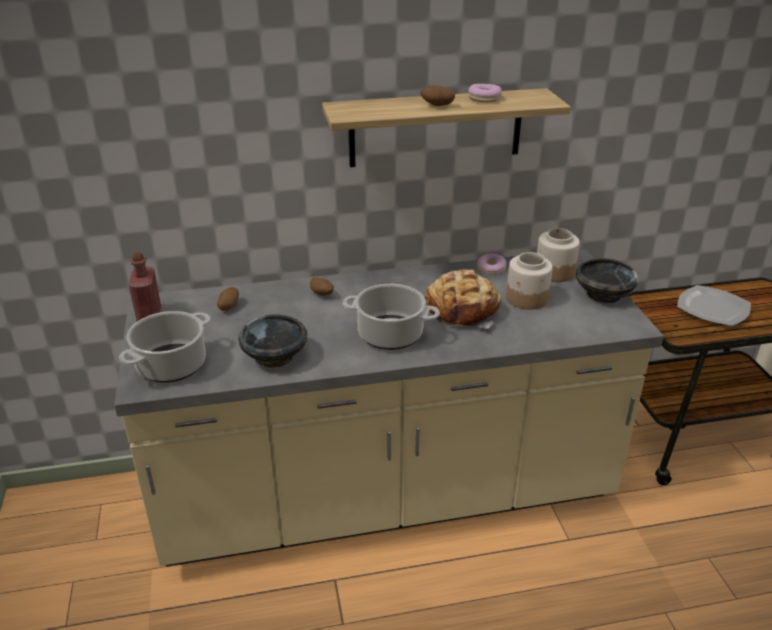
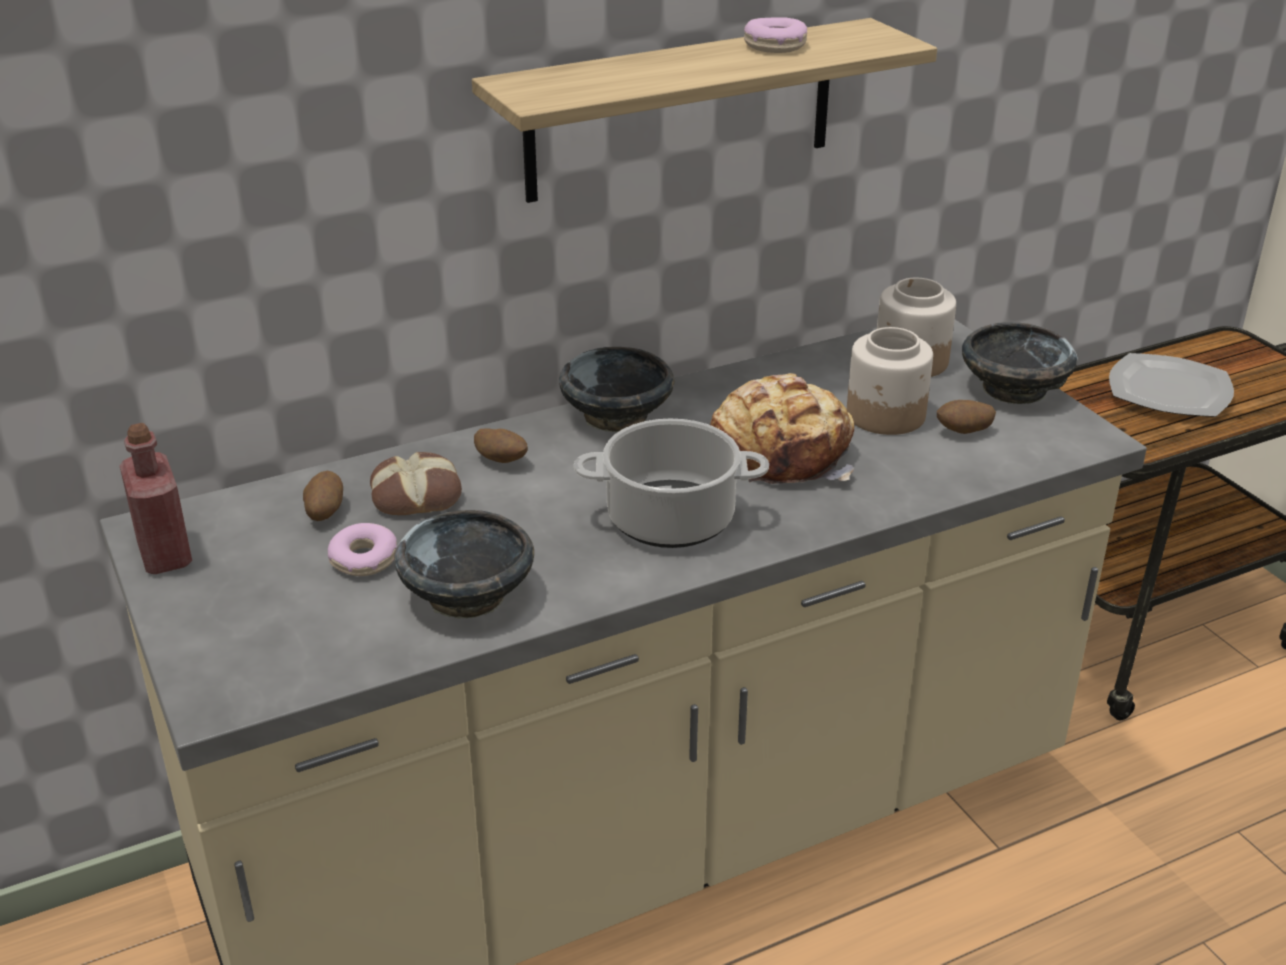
camera: 15 degrees left, 0 degrees up
(171, 366) = (263, 649): cooking pot -> none
(274, 305) = (416, 494): none -> bread
(388, 280) = (616, 416): none -> black bowl
(437, 106) = (699, 66): potato -> potato (963, 432)
(491, 268) = (795, 369): donut -> donut (363, 560)

